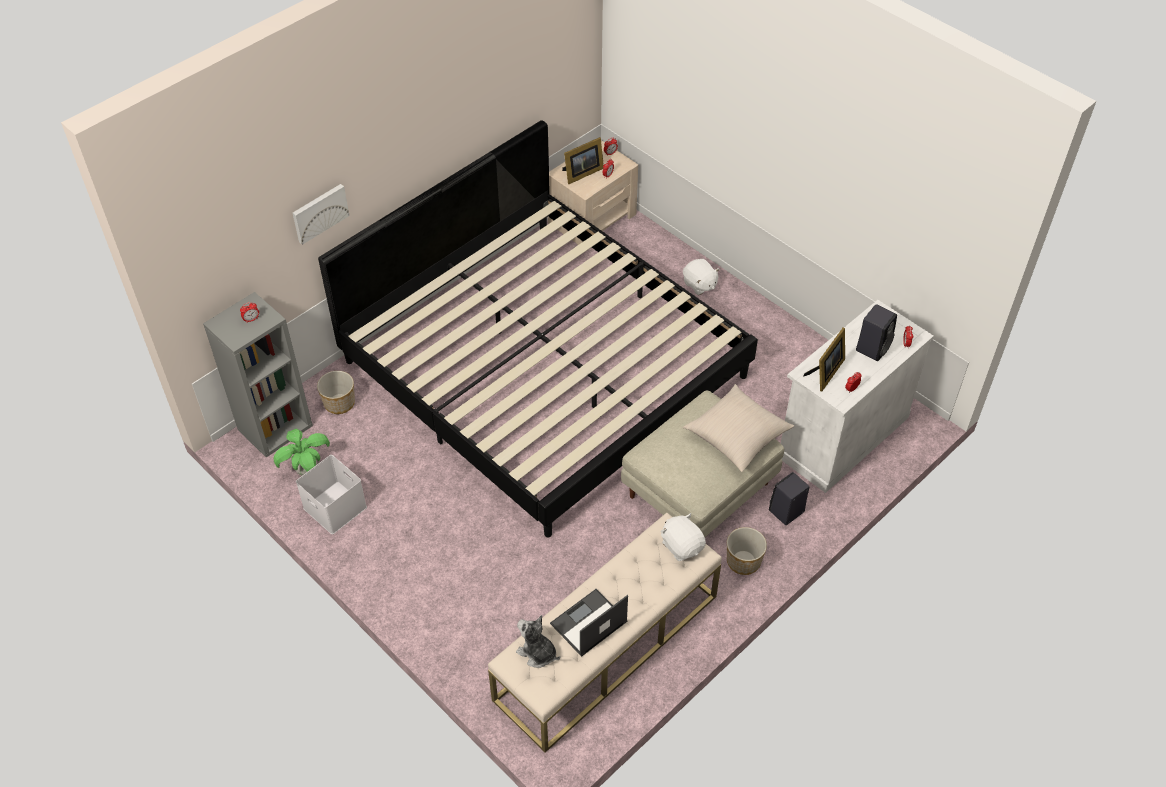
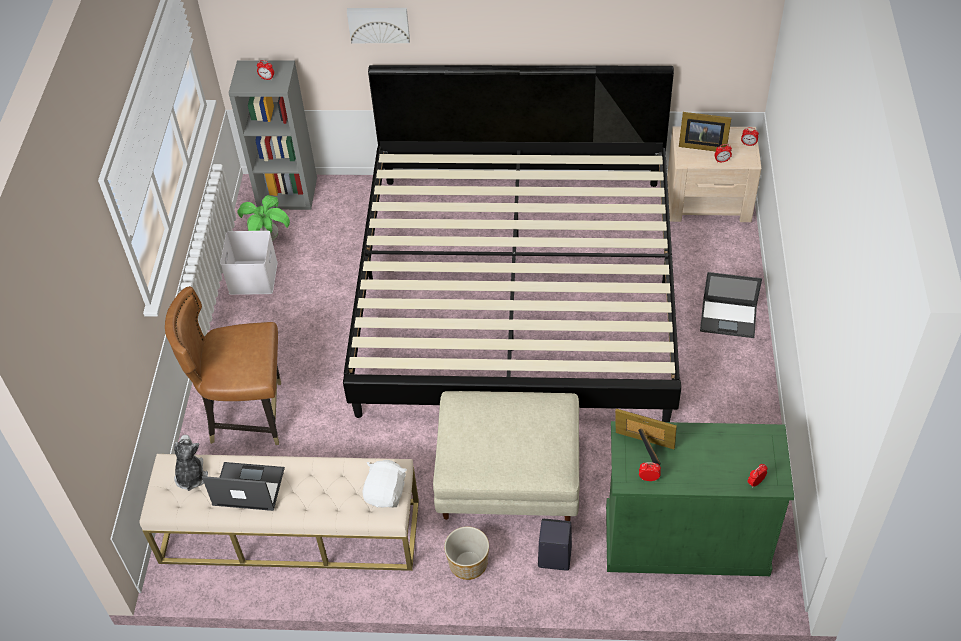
camera: 50 degrees right, 0 degrees up
(339, 402) = (347, 206): planter -> none
(468, 602) = (247, 415): none -> brown chair
(699, 285) = (729, 318): white plush toy -> laptop
(736, 436) = (544, 448): beige pillow -> none
(825, 373) = (644, 447): picture frame -> picture frame turned 150 degrees counterclockwise
(842, 436) = (686, 539): white cabinet -> green cabinet
(873, 347) = (719, 460): black speaker -> none

